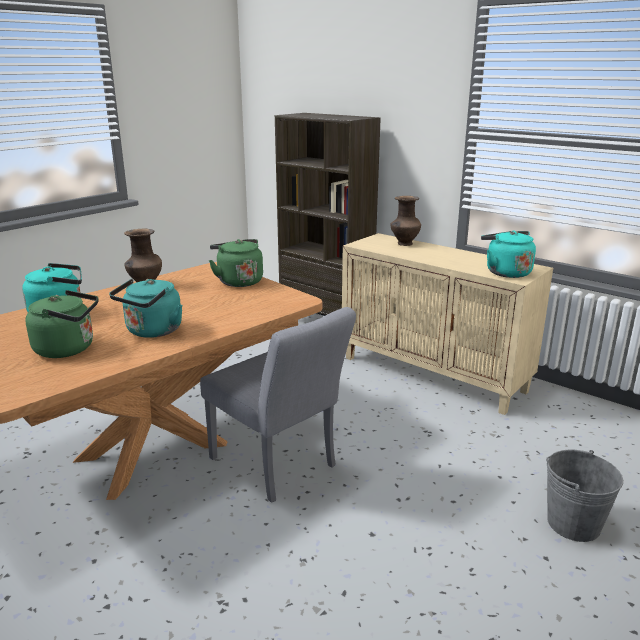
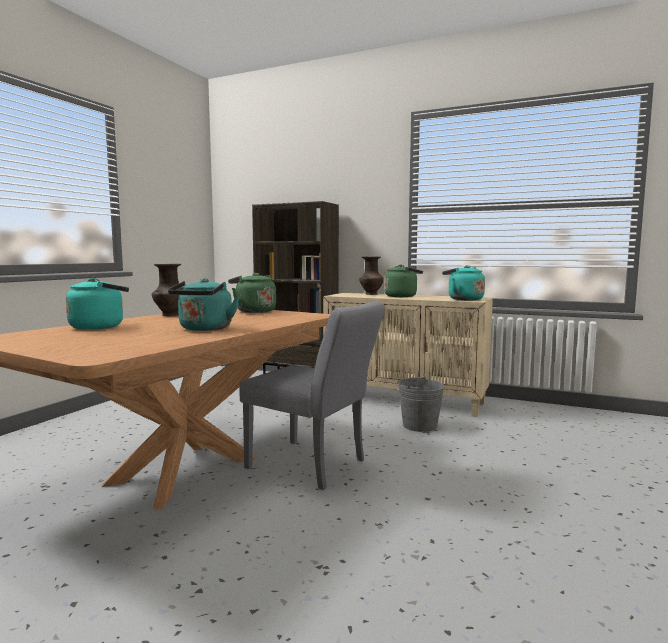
camera: 15 degrees left, 15 degrees down
(69, 349) = (130, 338): green kettle -> green kettle (402, 296)
(573, 523) = (578, 471): grey bucket -> grey bucket (419, 425)

